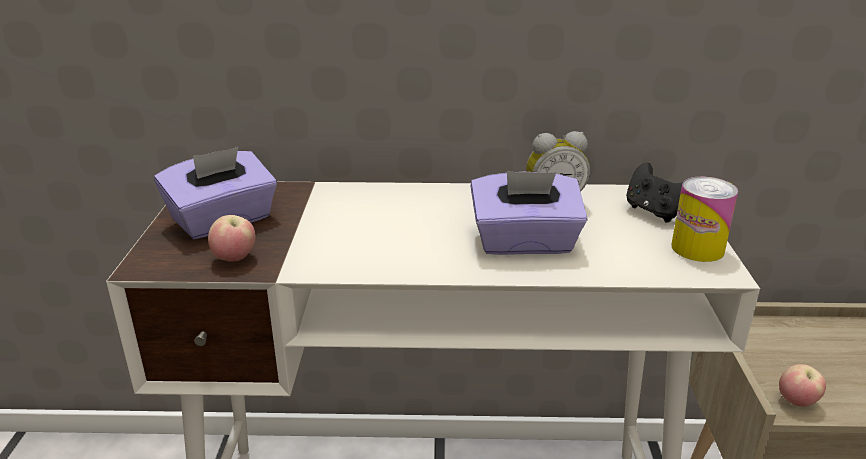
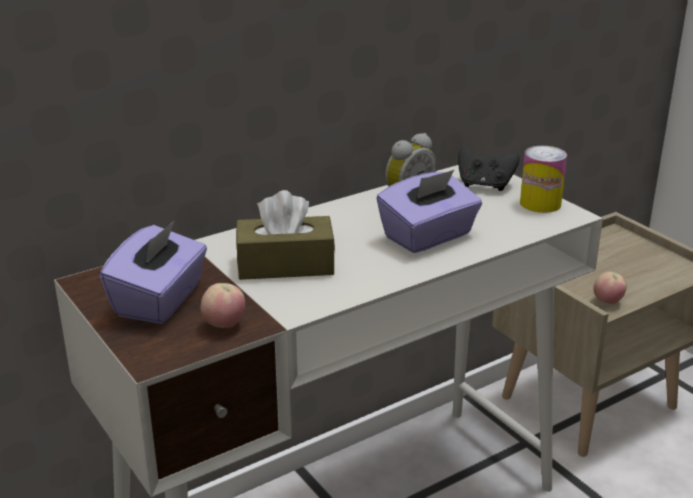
camera: 35 degrees left, 0 degrees up
(358, 225) = (285, 265): none -> brown tissue box

